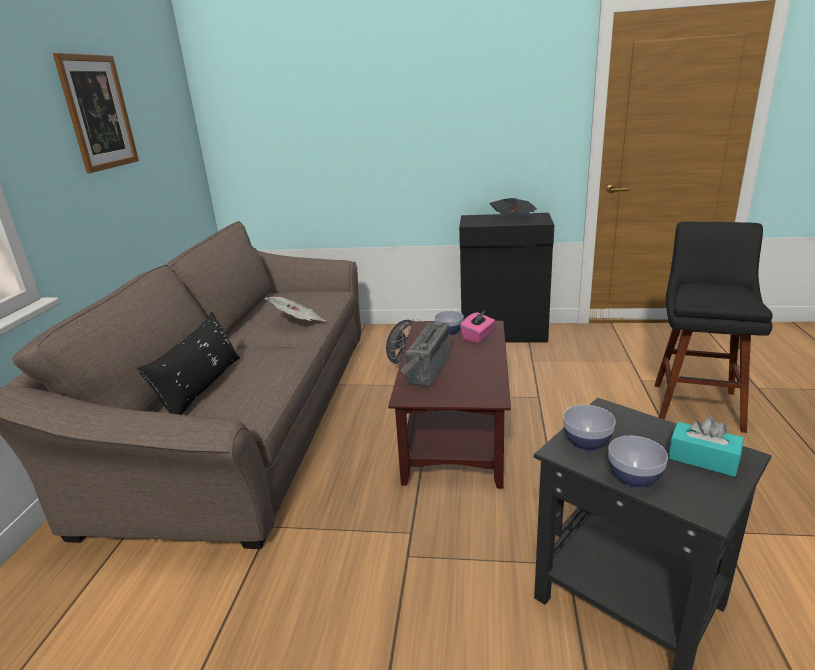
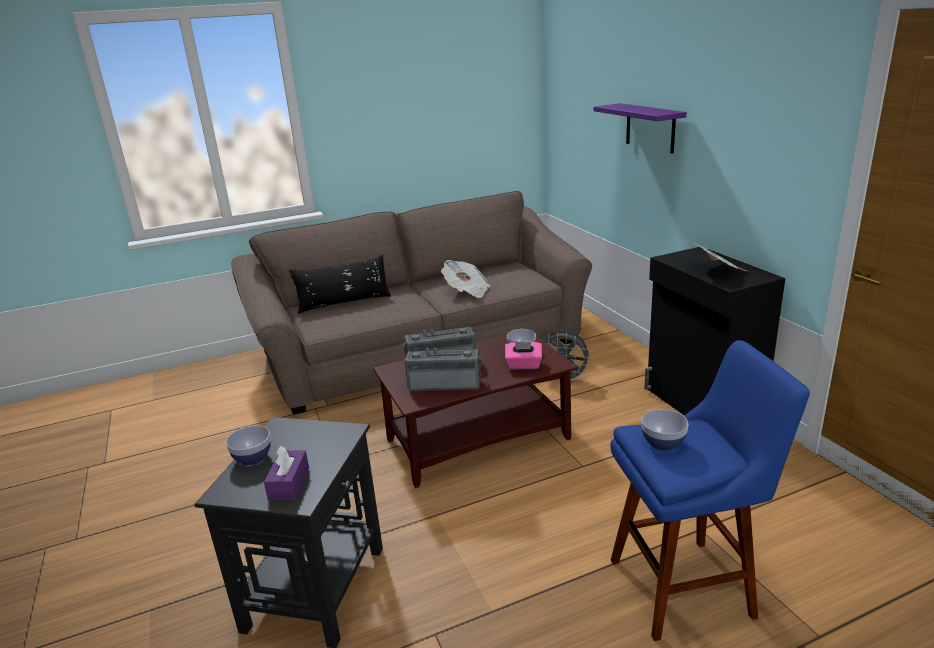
camera: 60 degrees right, 0 degrees up
(98, 112) = (409, 90): picture -> none
(381, 129) = (650, 127): none -> purple shelf
(471, 375) = (445, 383): none -> radio
(586, 442) = (293, 432): bowl -> bowl (663, 443)
(696, 403) = (687, 586): black stool -> blue stool
(703, 459) = (289, 483): turquoise tissue box -> purple tissue box

